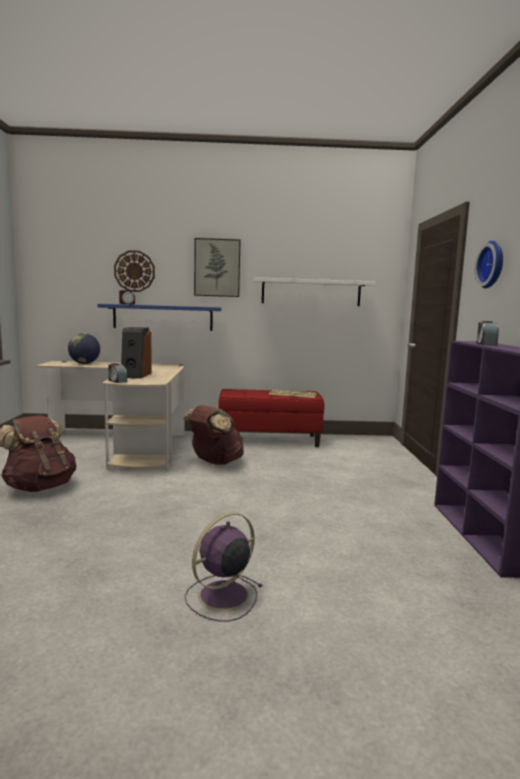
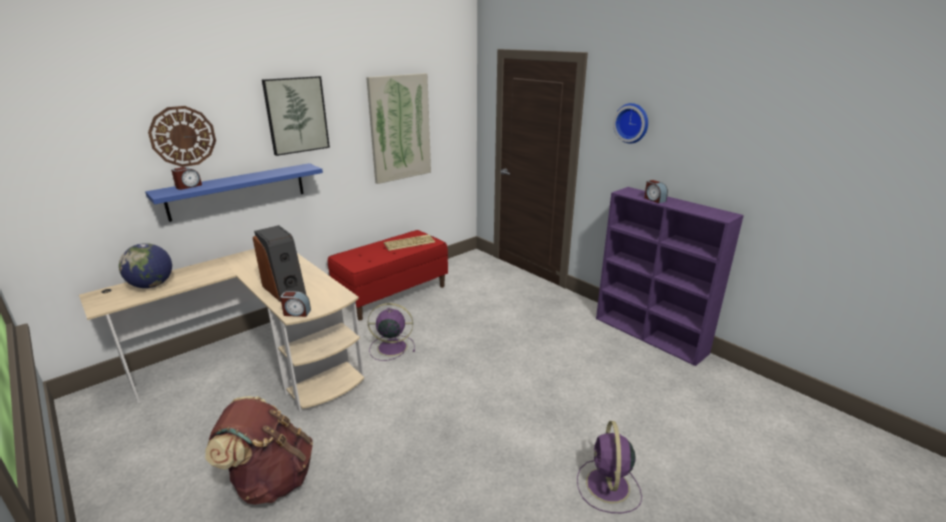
camera: 40 degrees left, 15 degrees up
(215, 462) = (390, 347): brown backpack -> purple fan
(311, 292) = (400, 128): white shelf -> picture

